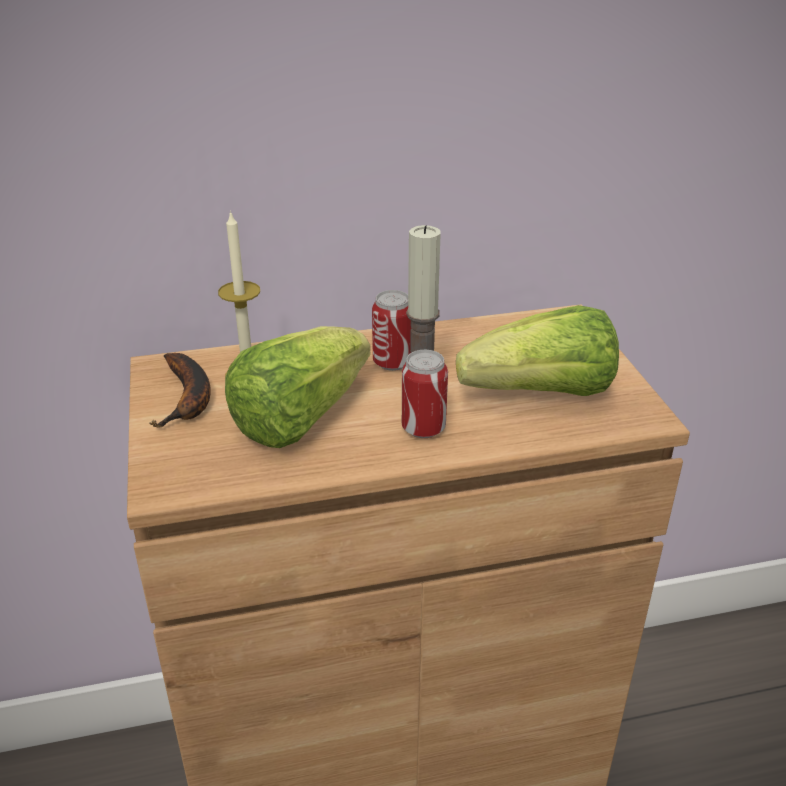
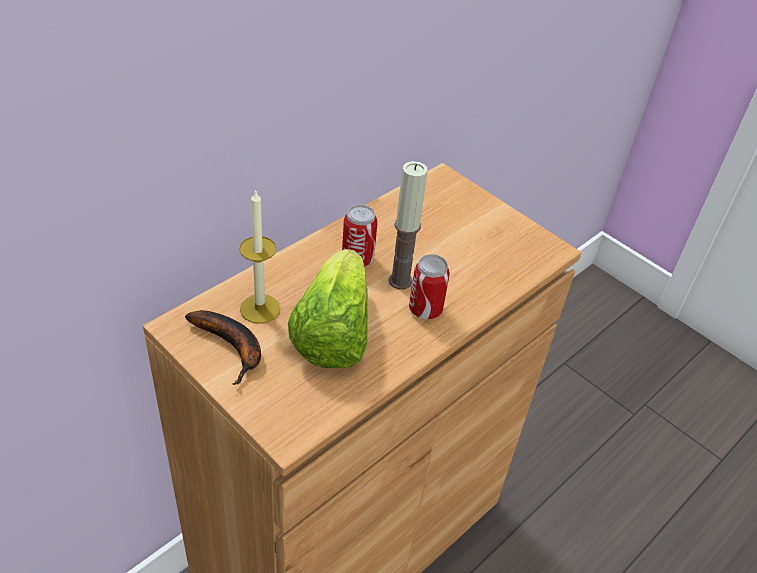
camera: 35 degrees left, 10 degrees up
(542, 394) = (477, 252): lettuce -> none

